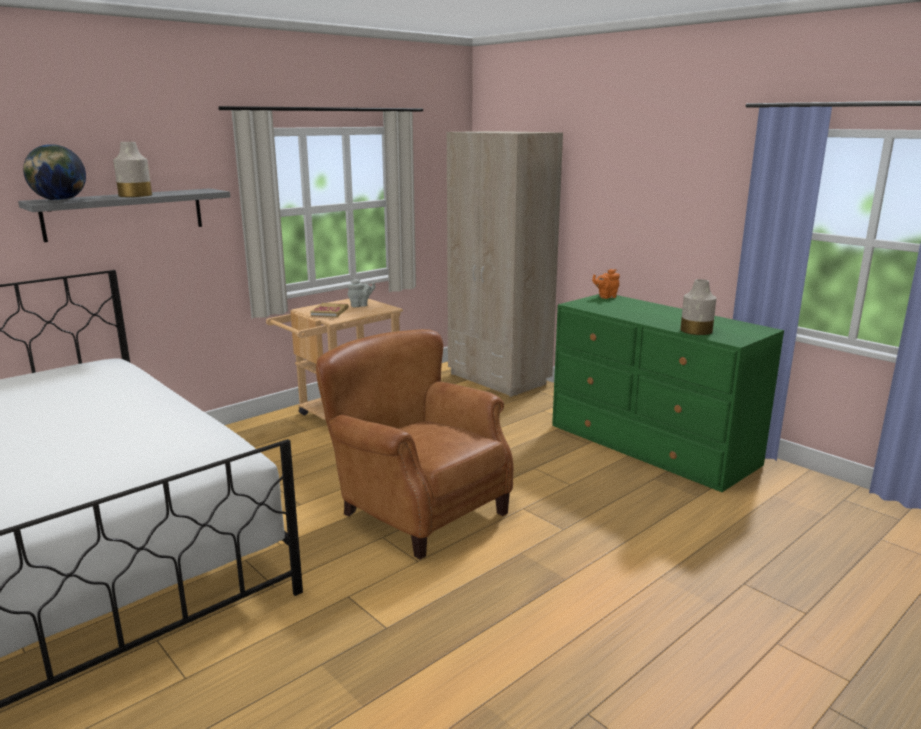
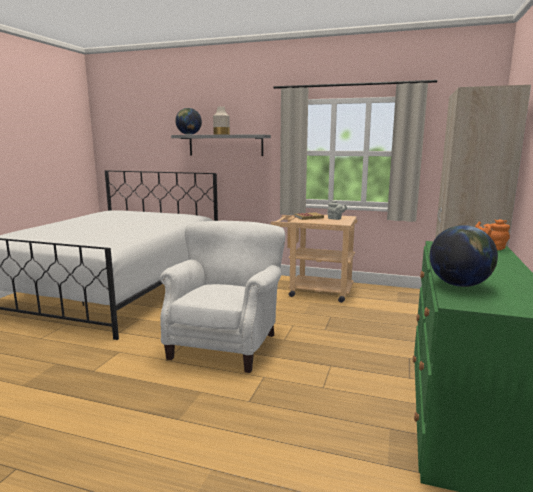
camera: 60 degrees right, 5 degrees down
(417, 509) = (225, 343): brown armchair -> white armchair
(696, 330) = (459, 285): beige vase -> globe

